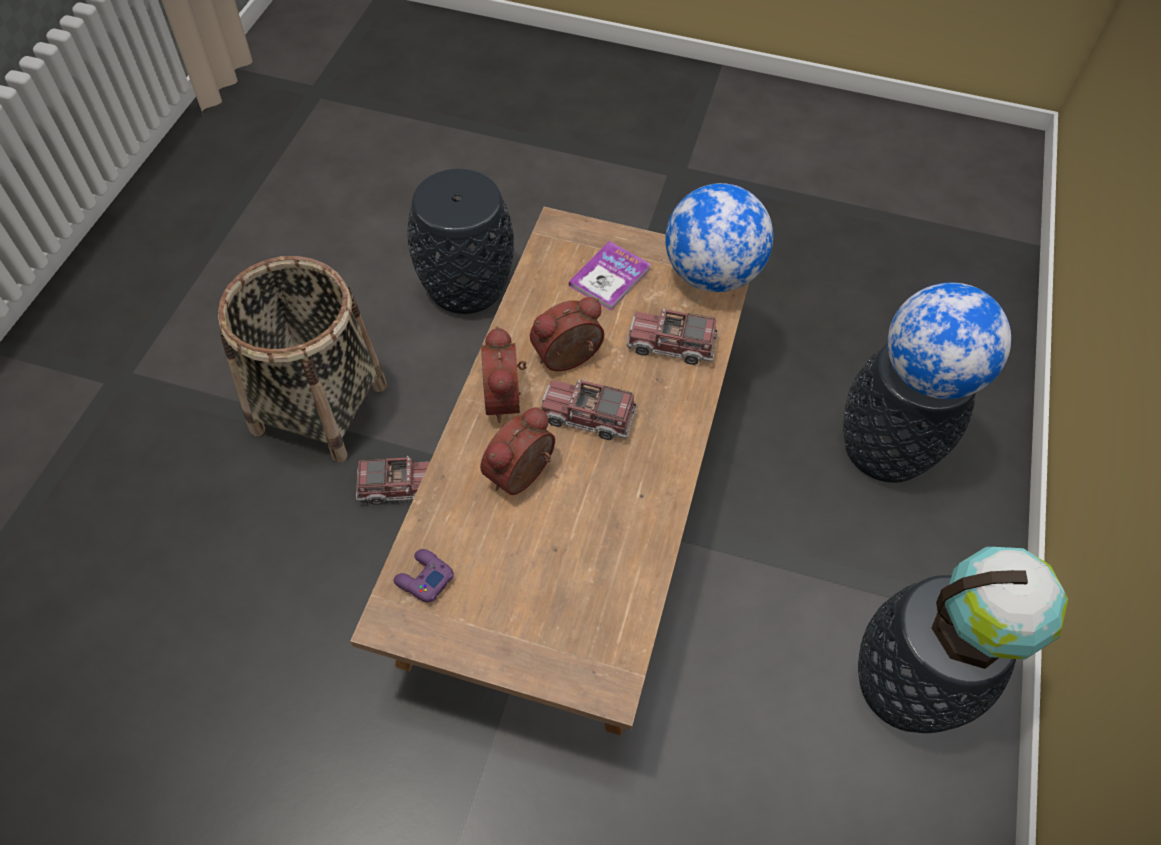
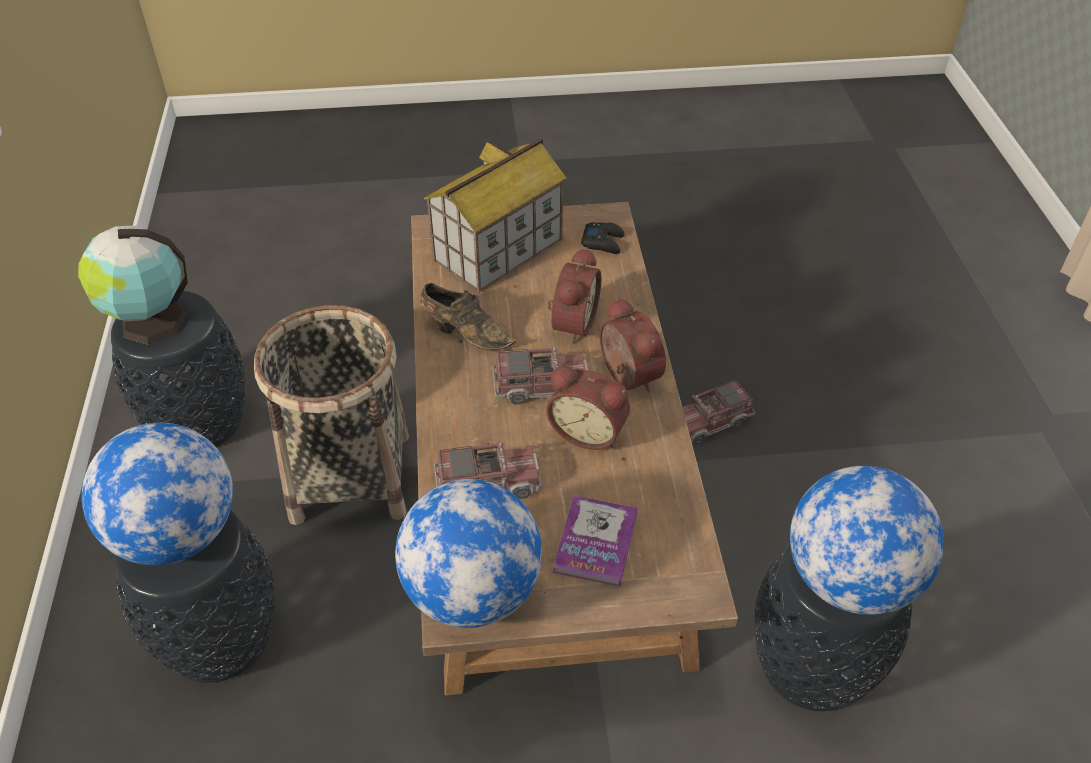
camera: 160 degrees right, 10 degrees down
(319, 407) = (842, 462): basket -> basket (352, 476)
(423, 579) = (603, 242): purple game controller -> black game controller
(460, 192) = (849, 580): none -> globe
(549, 612) = (498, 250): none -> toy house
(568, 360) = (588, 431): alarm clock -> alarm clock turned 75 degrees clockwise
(633, 503) = (465, 333): none -> brown shoe

